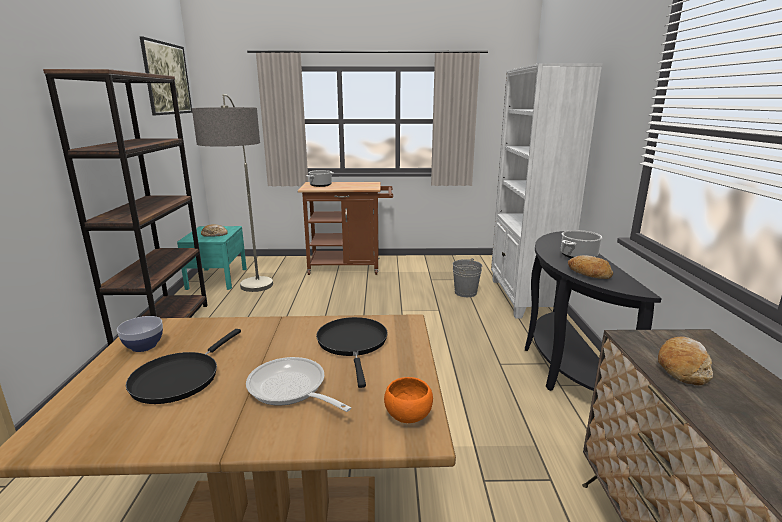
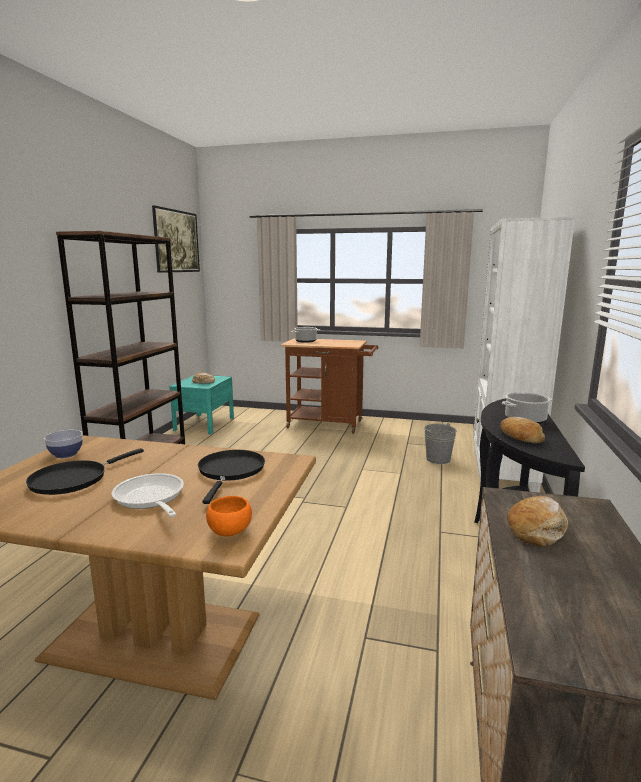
camera: 15 degrees right, 5 degrees down
(251, 301) = (224, 446): floor lamp -> none

